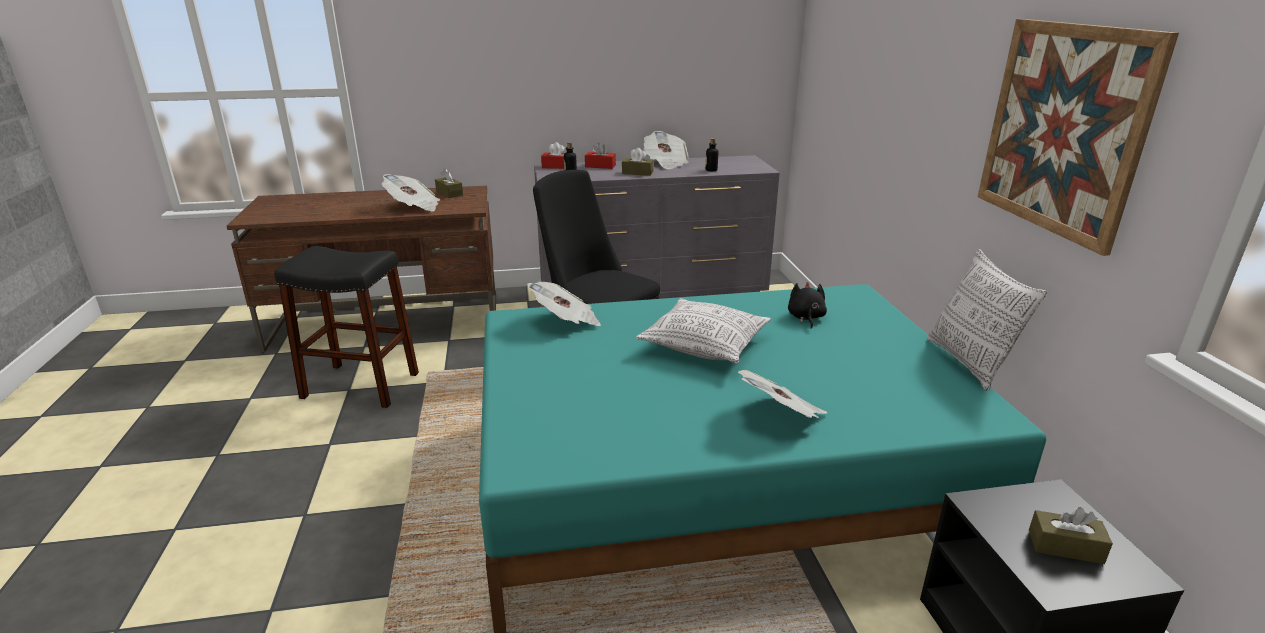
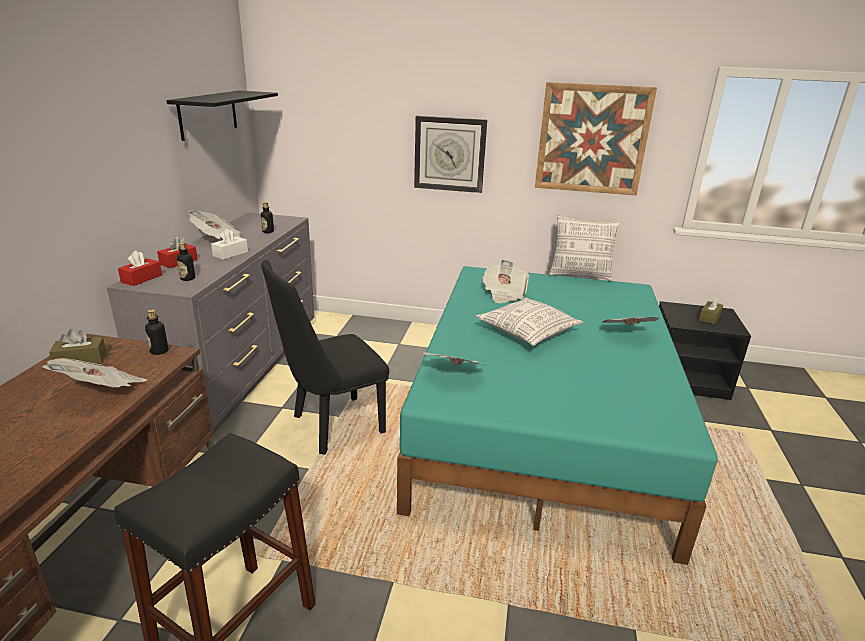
camera: 70 degrees left, 0 degrees up
(473, 205) = (159, 351): none -> bottle
(637, 173) = (230, 254): brown tissue box -> white tissue box
(718, 44) = (208, 114): none -> black shelf
(805, 318) = (504, 294): black plush toy -> newspaper
(913, 124) = (449, 154): none -> wall clock

